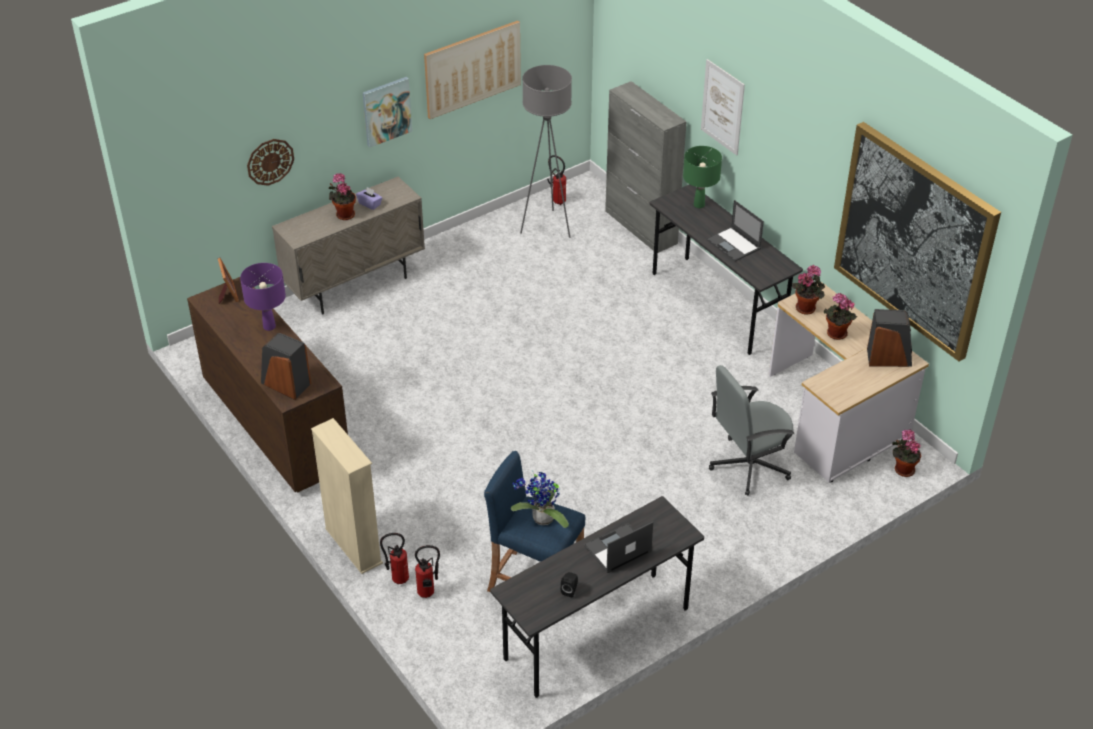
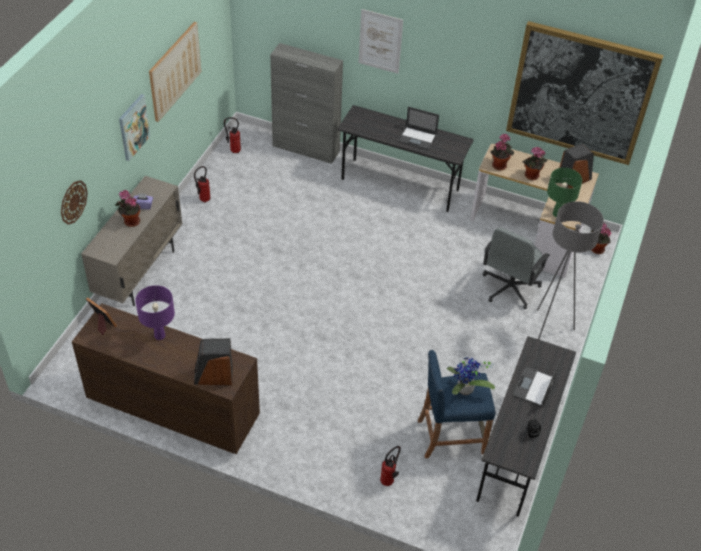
camera: 35 degrees left, 5 degrees up
(353, 546) = (308, 473): beige bookcase -> none
(397, 579) = (359, 481): fire extinguisher -> fire extinguisher (203, 200)
(547, 227) = (242, 173): grey floor lamp -> grey floor lamp (549, 328)
(699, 205) = (371, 118): green table lamp -> green table lamp (557, 214)

